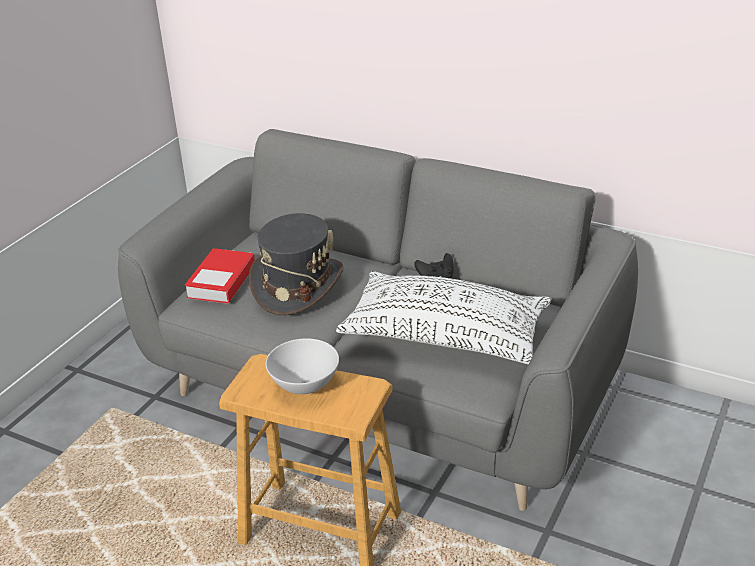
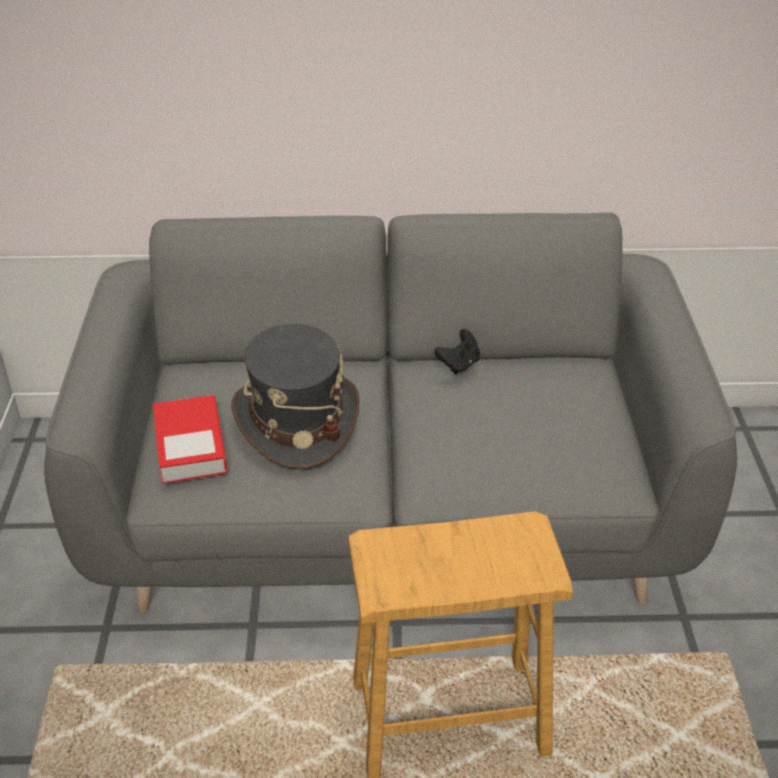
camera: 30 degrees left, 5 degrees up
(305, 386) = (453, 554): white bowl -> none
(445, 336) = (524, 431): white pillow -> none

